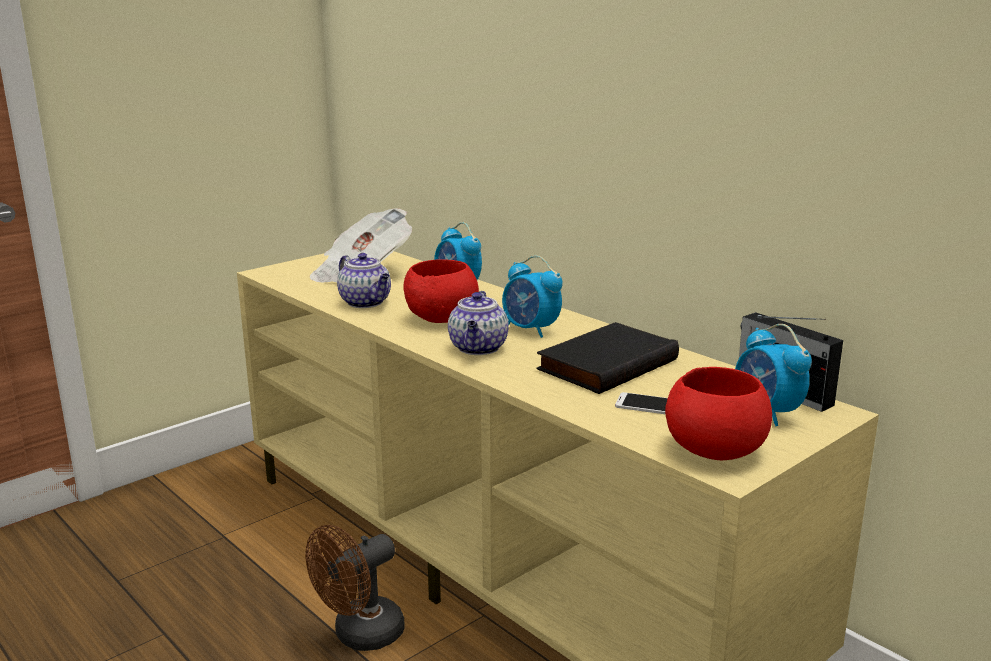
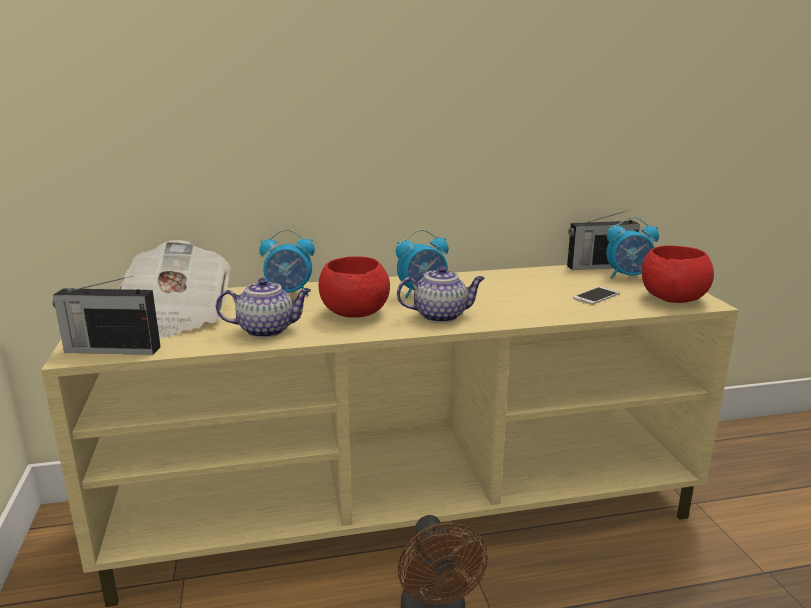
camera: 60 degrees left, 0 degrees up
(283, 276) = (111, 349): none -> radio
(479, 349) = (441, 315): teapot -> teapot turned 45 degrees counterclockwise
(606, 363) = (514, 290): black book -> none

